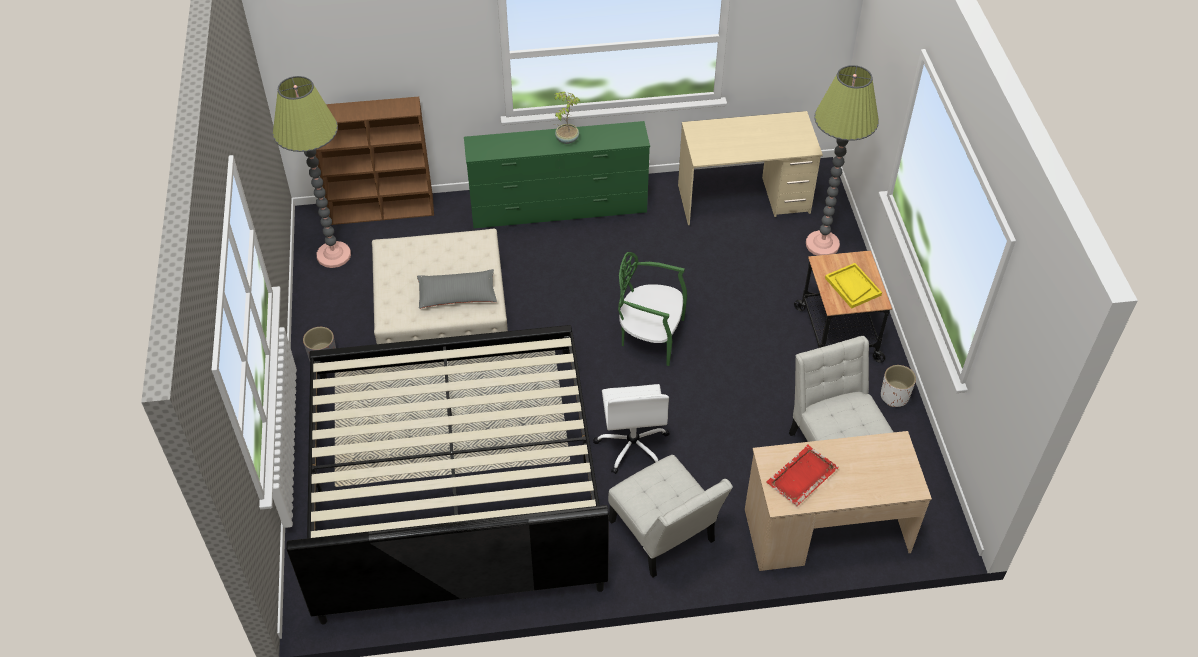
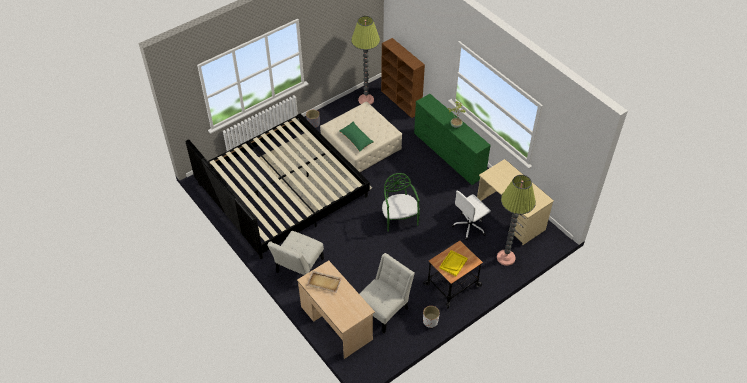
camera: 60 degrees right, 0 degrees up
(457, 295) = (356, 139): grey pillow -> green pillow
(632, 445) = (336, 238): white office chair -> white office chair (469, 226)
(801, 477) = (324, 282): red tray -> beige tray

